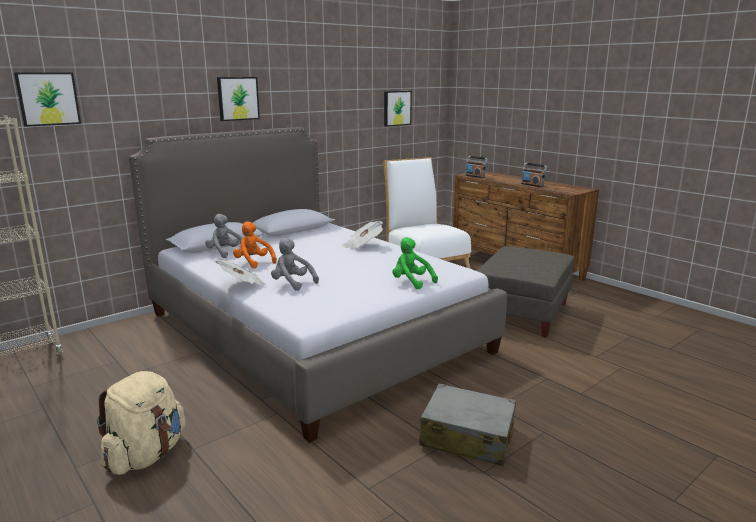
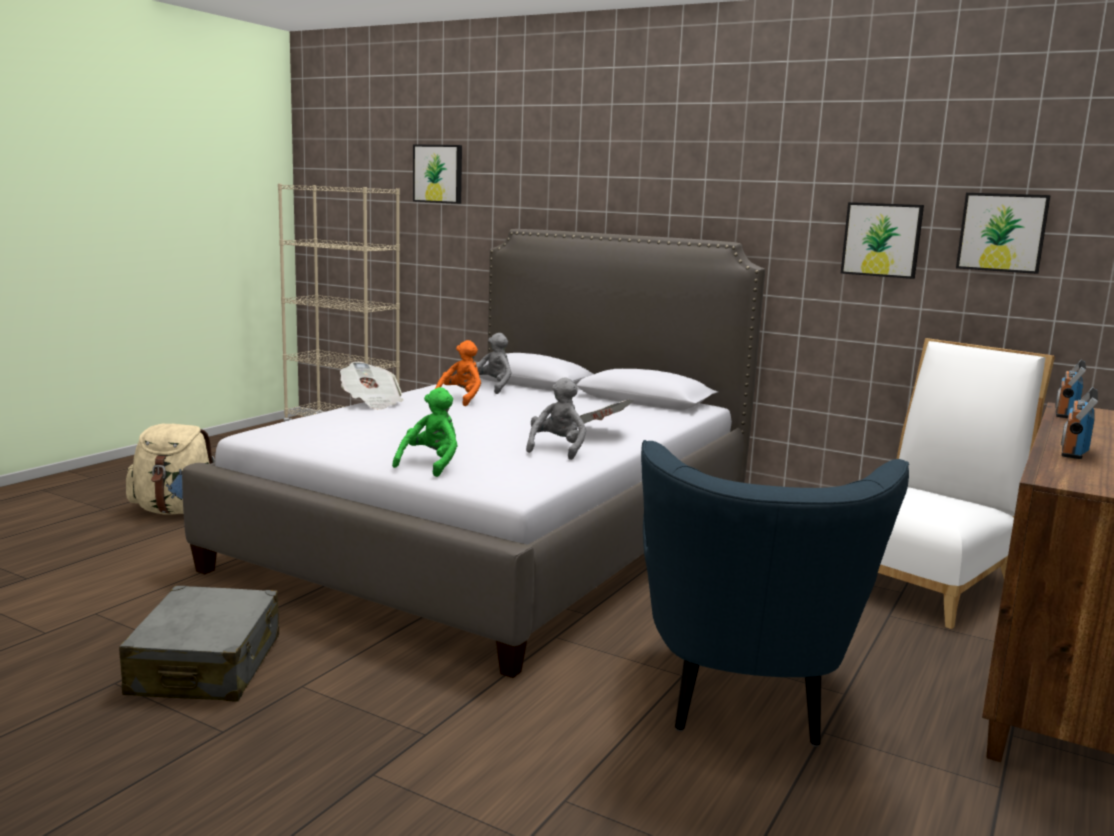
camera: 70 degrees right, 5 degrees down
(237, 98) = (647, 187): picture -> picture (882, 240)
(292, 283) = (381, 416): grey plush toy -> grey plush toy (557, 449)
(522, 313) = (743, 700): grey ottoman -> blue armchair

